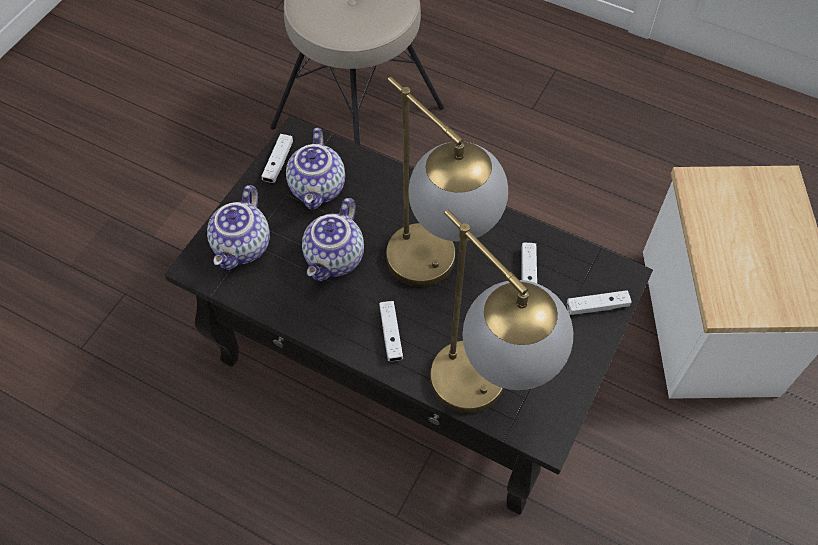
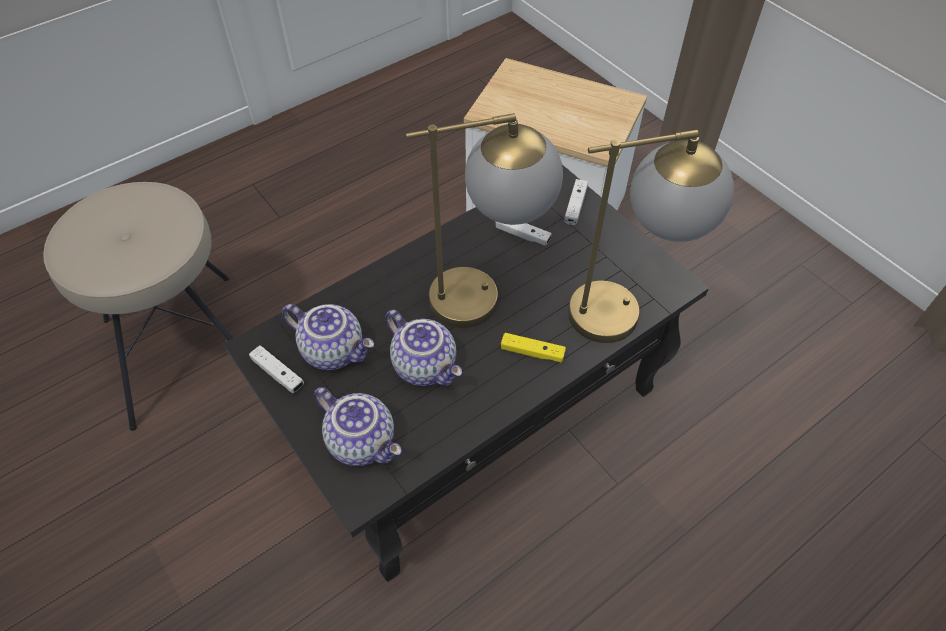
camera: 65 degrees left, 5 degrees down
(391, 335) = (532, 352): white game controller -> yellow game controller

